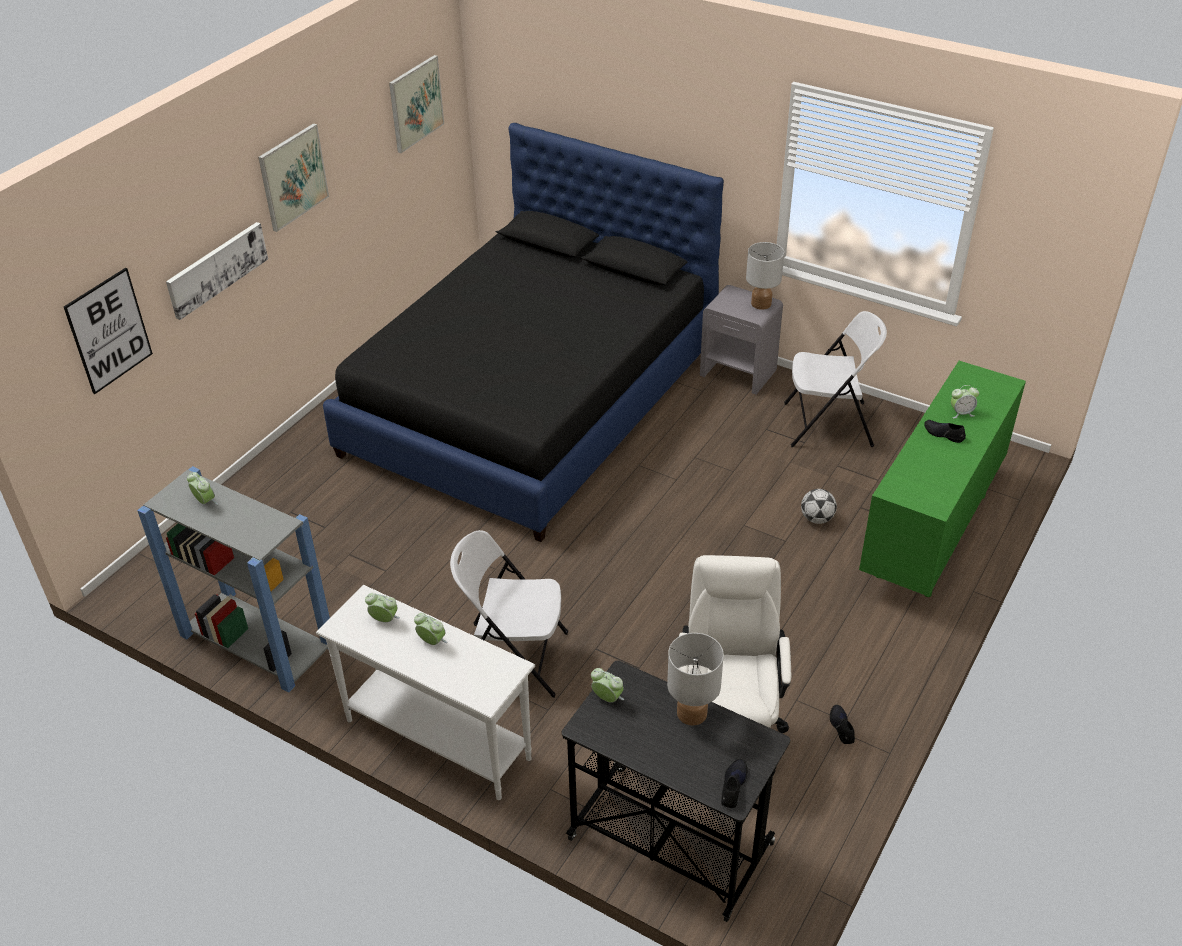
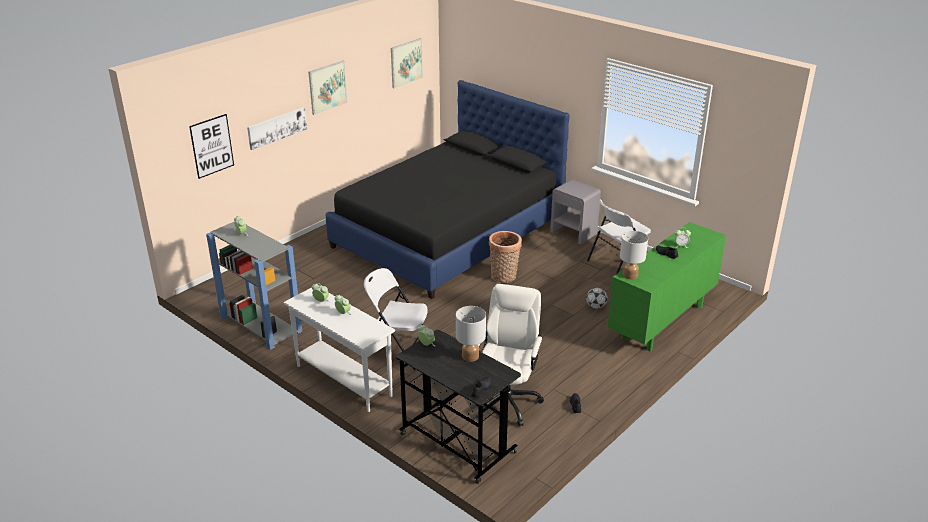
camera: 10 degrees right, 10 degrees down
(650, 480) = (504, 277): none -> basket
(761, 303) = (587, 189): grey table lamp -> grey table lamp (630, 275)
(828, 424) = (618, 263): white chair -> white chair turned 135 degrees clockwise

